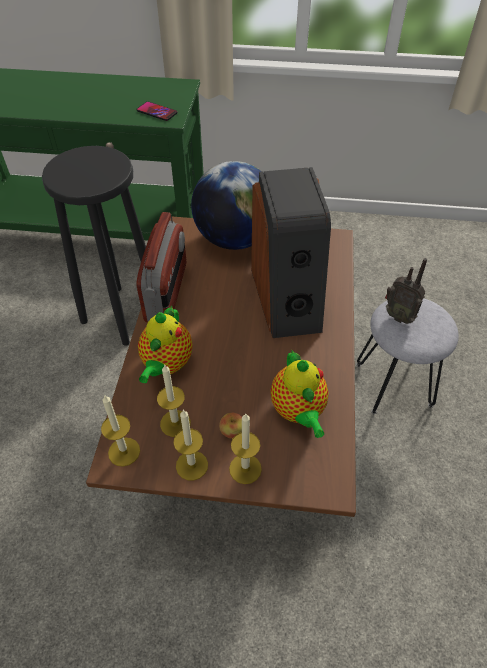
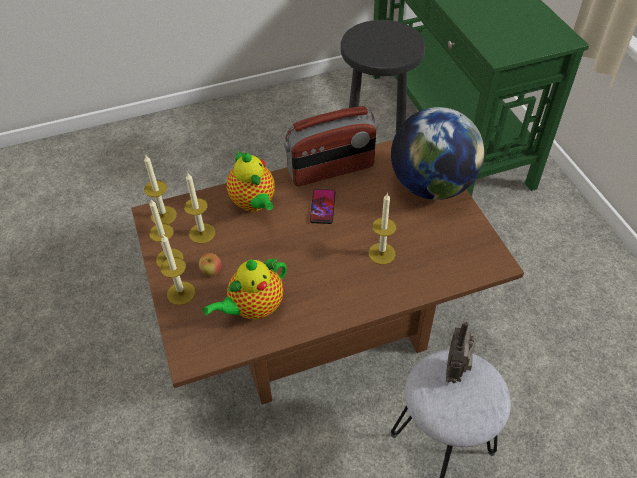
camera: 65 degrees right, 0 degrees up
(157, 112) = (502, 43): phone -> phone (322, 207)
(166, 365) = (254, 204): teapot -> teapot turned 105 degrees counterclockwise
(287, 298) = (381, 253): speaker -> candle

